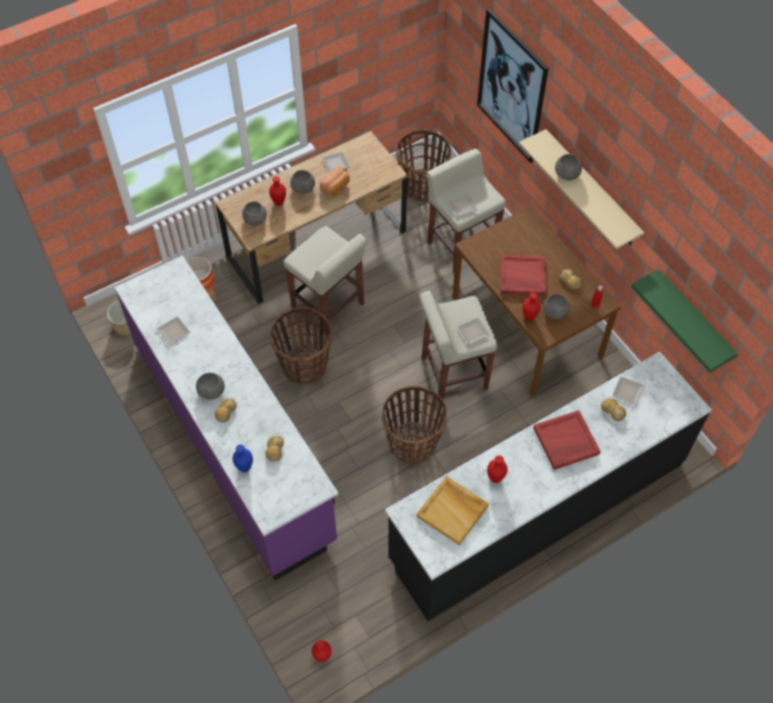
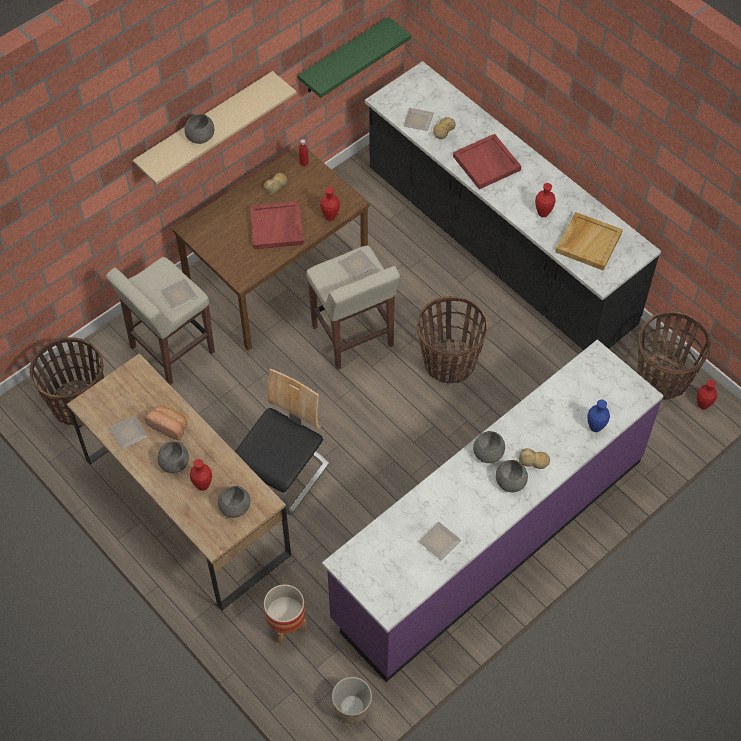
camera: 100 degrees left, 0 degrees up
(274, 450) = (567, 404): bread -> none
(304, 365) = (371, 486): basket -> basket (663, 378)
(328, 307) = (283, 475): beige stool -> chair
(512, 87) = (73, 191): picture -> none
(555, 312) = (319, 195): grey bowl -> grey bowl (488, 452)

